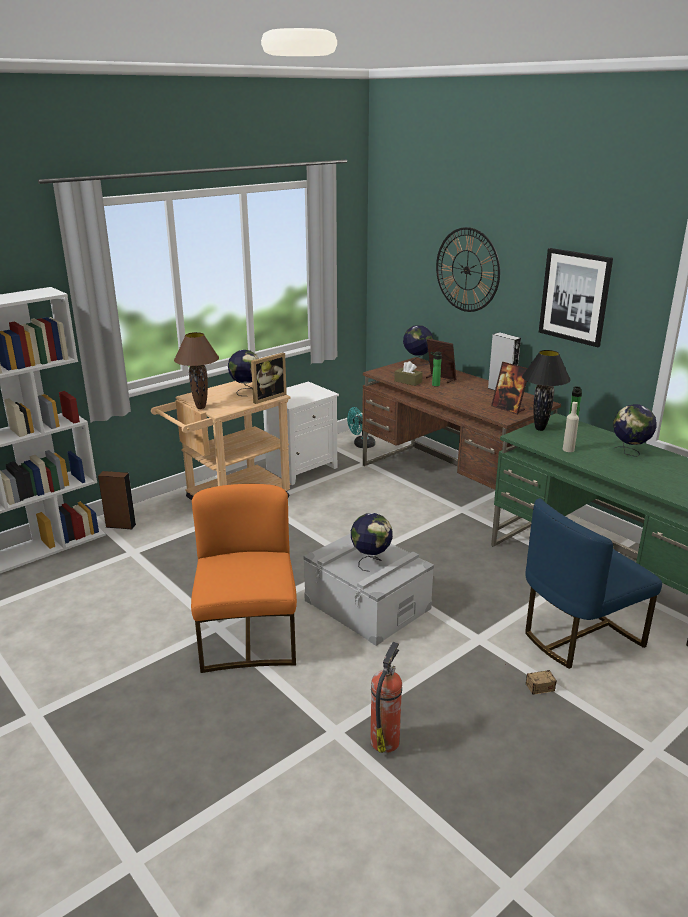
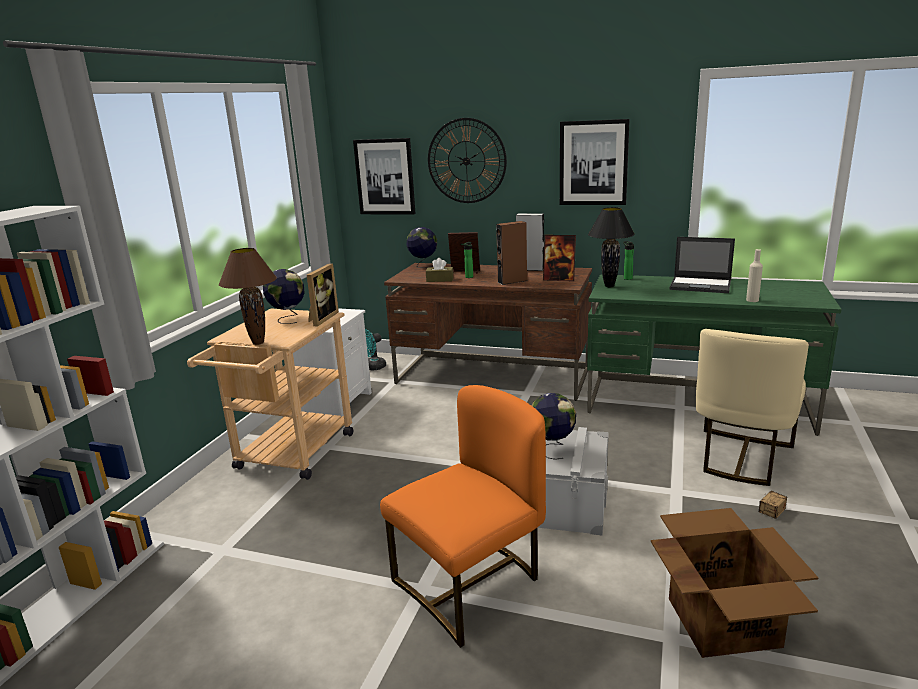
camera: 30 degrees left, 5 degrees down
(120, 525) = (174, 526): brown speaker -> brown speaker (512, 281)
(248, 638) = (471, 585): orange chair -> orange chair turned 90 degrees clockwise
(385, 740) = (723, 620): fire extinguisher -> cardboard box
(402, 270) = (385, 177): none -> picture
(568, 449) = (656, 294): beige bottle -> beige bottle (752, 300)
(578, 635) = (741, 457): blue chair -> beige chair
(629, 453) = (701, 285): globe -> laptop

